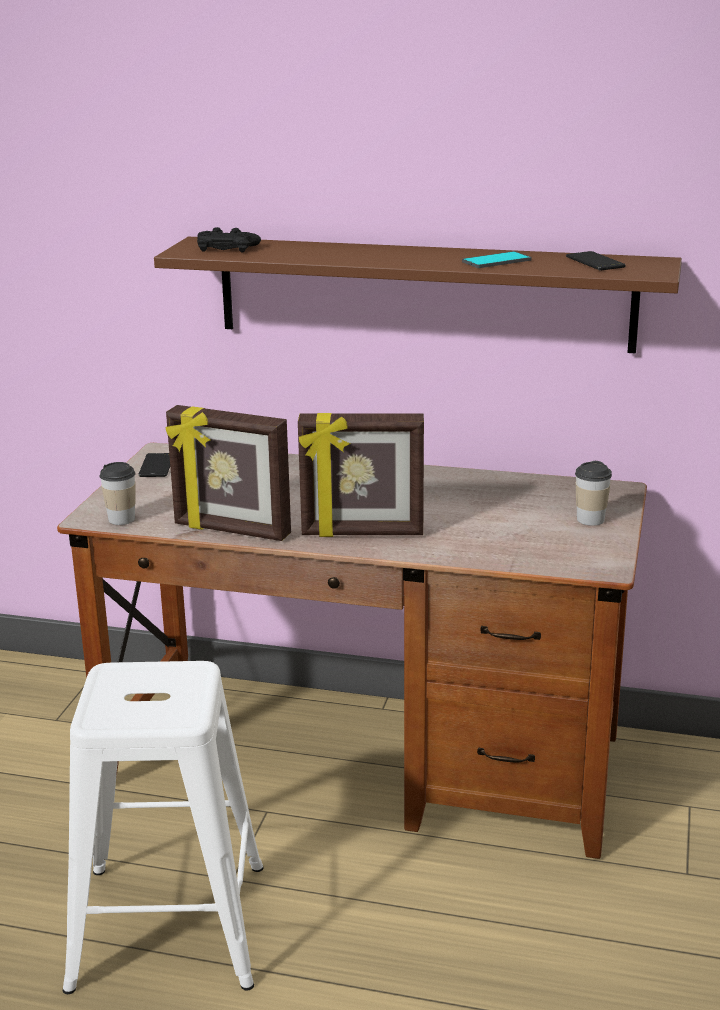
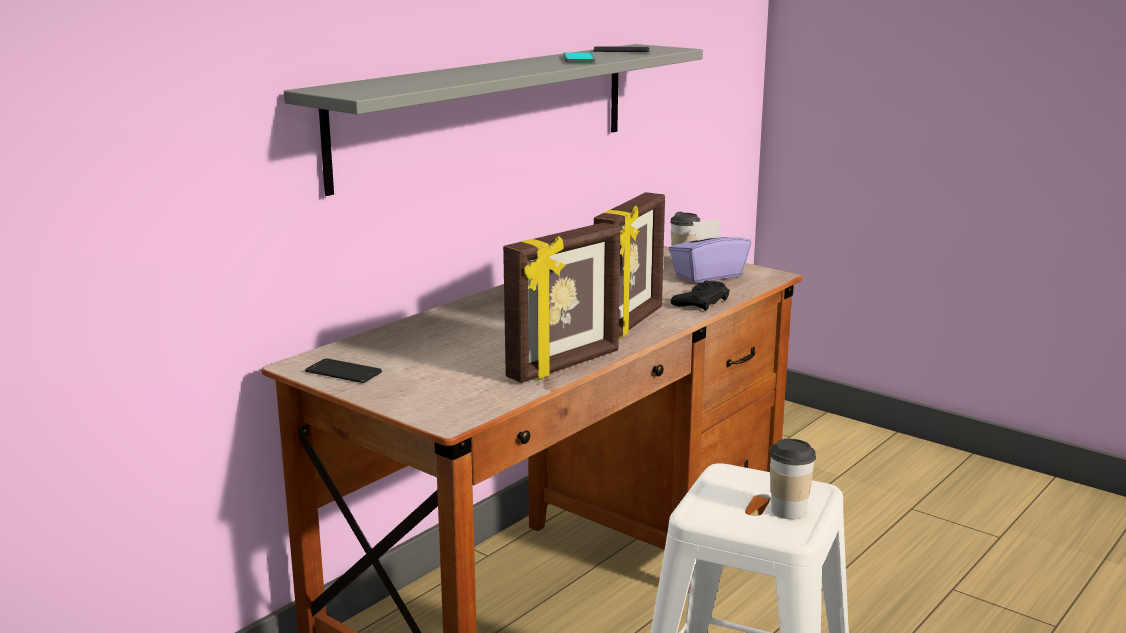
camera: 65 degrees left, 5 degrees down
(121, 519) = (472, 405): cup -> cup (788, 511)
(227, 248) = (374, 86): black game controller -> black game controller (700, 302)
(423, 293) = (488, 111): brown shelf -> grey shelf
(559, 538) = (707, 275): none -> purple tissue box

